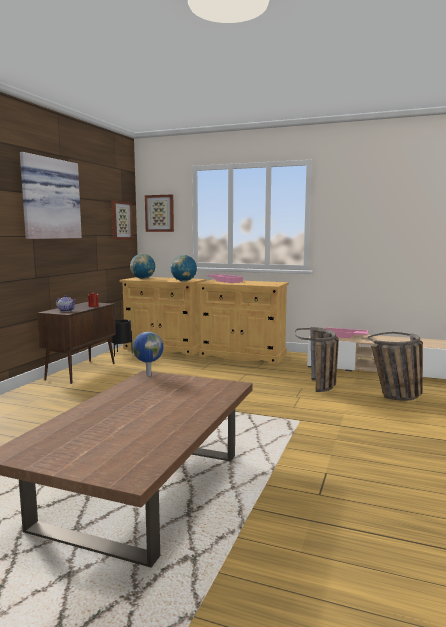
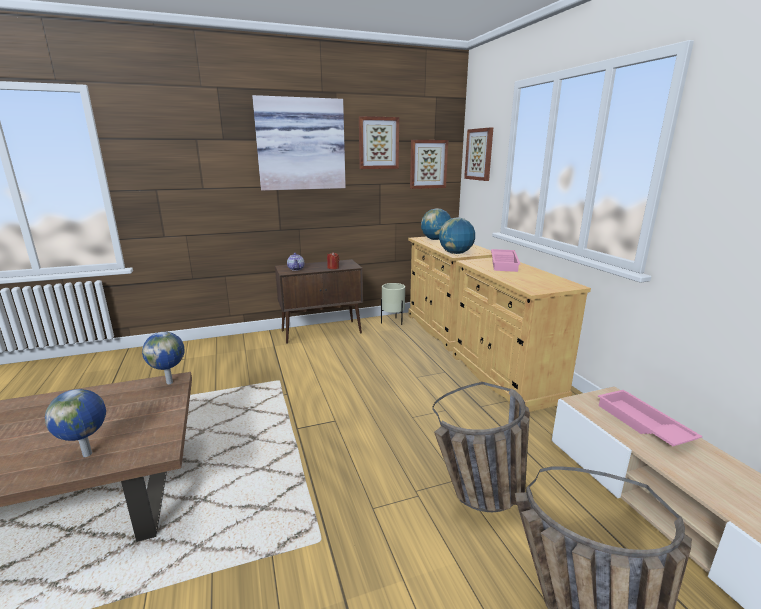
camera: 50 degrees right, 10 degrees up
(94, 201) = (378, 143): none -> picture
(121, 354) = (393, 322): black planter -> beige planter
(208, 398) = (88, 454): none -> globe

